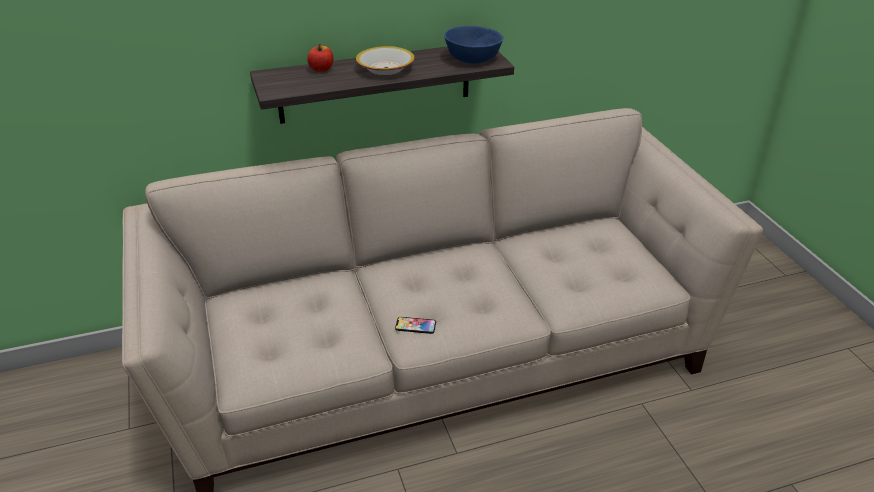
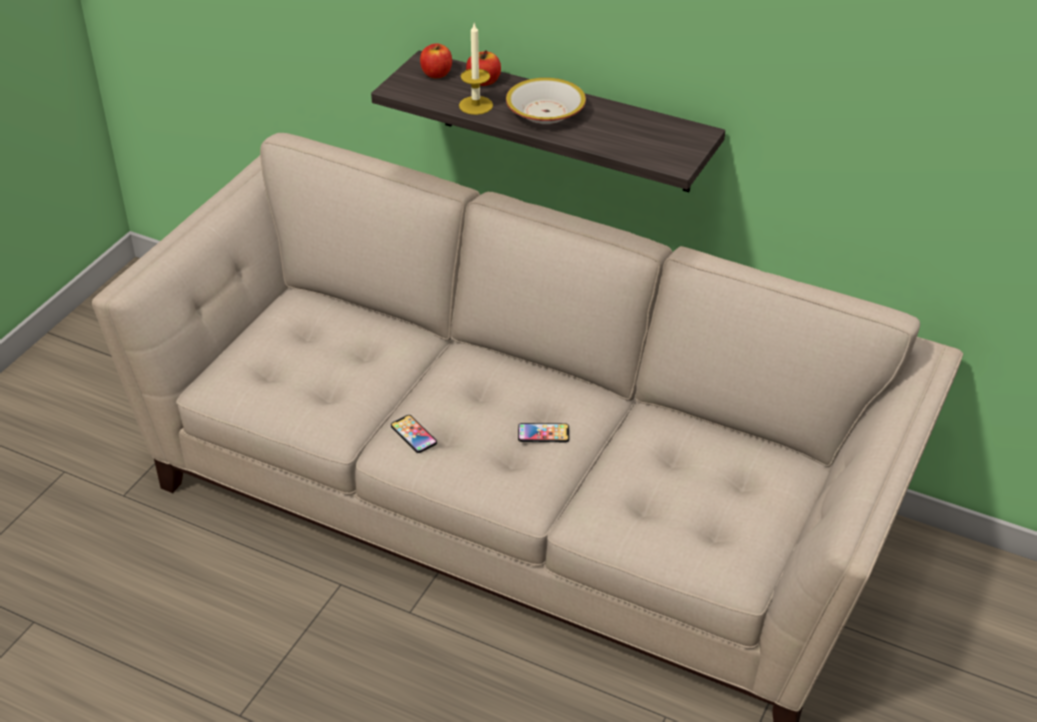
camera: 45 degrees right, 5 degrees up
(285, 77) = (436, 74): none -> apple
(339, 81) = (476, 105): none -> candle
(472, 58) = (661, 145): blue bowl -> none
(482, 281) = (543, 433): none -> phone

